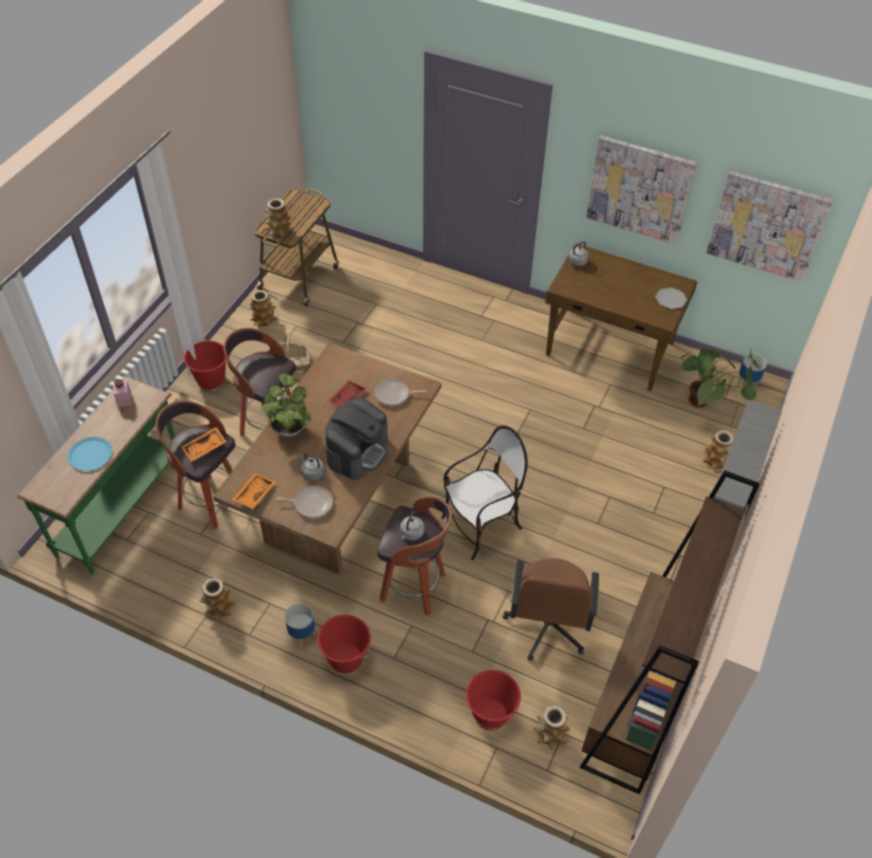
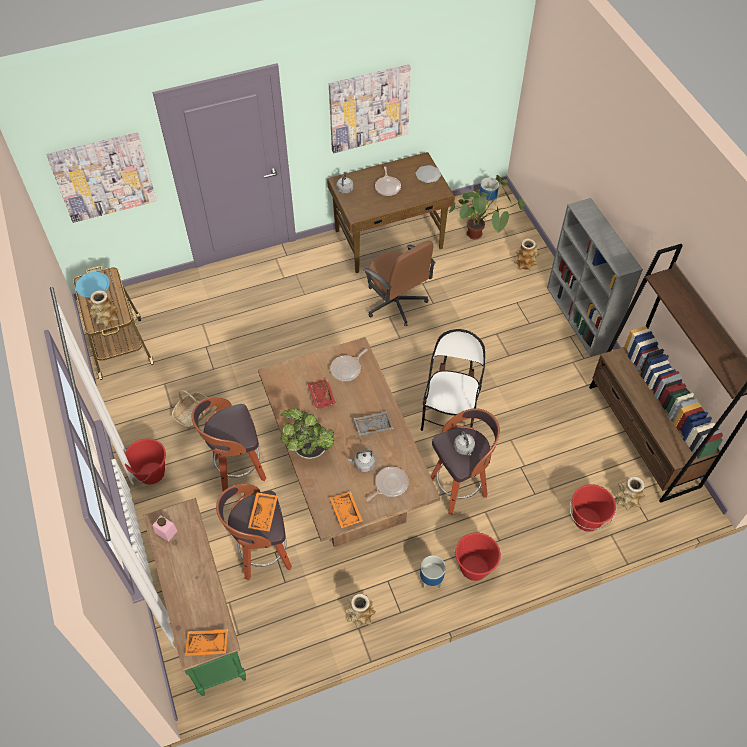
camera: 45 degrees left, 5 degrees up
(50, 495) = (207, 645): none -> orange tray
(90, 454) = (197, 591): blue plate -> blue plate (92, 285)
(264, 319) = (134, 398): vase -> none
(357, 451) = (373, 425): coffee machine -> grey tray
(547, 626) = (554, 440): brown office chair -> brown office chair (395, 303)
(619, 284) = (387, 187): none -> frying pan
(767, 225) = (469, 83): picture -> picture (103, 176)

